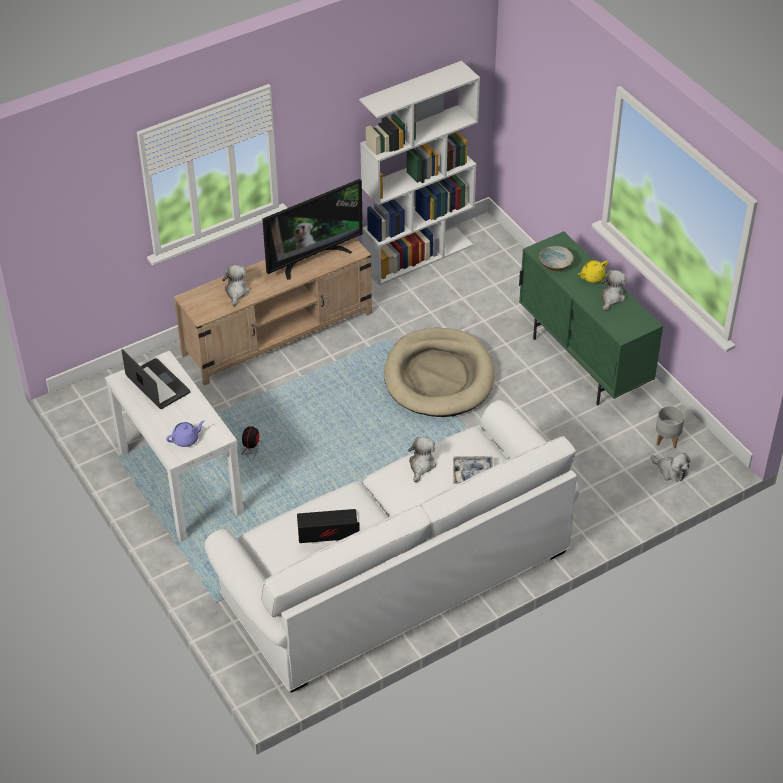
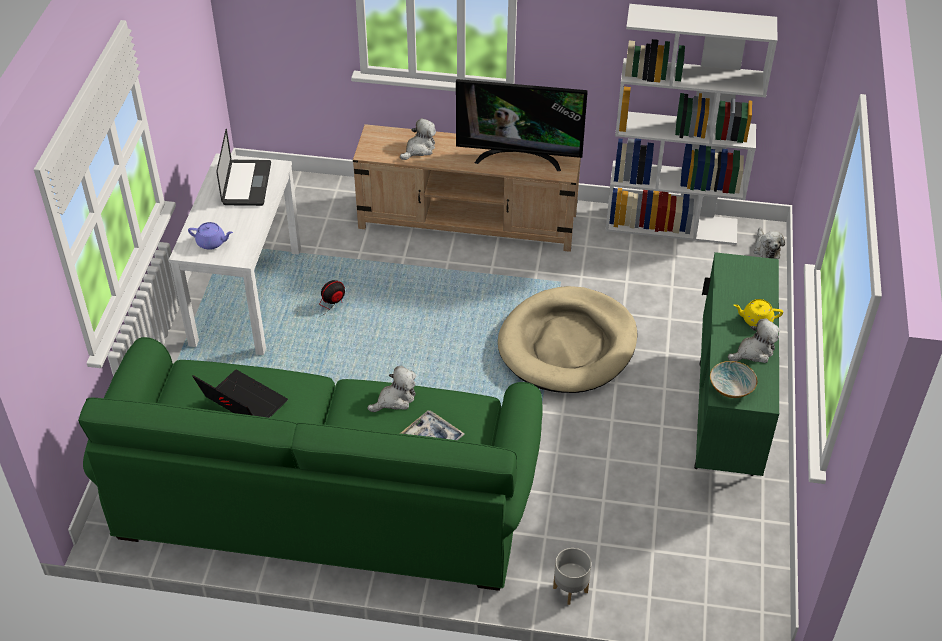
camera: 40 degrees right, 0 degrees up
(396, 574) = (323, 498): white sofa -> green sofa
(555, 264) = (731, 286): bowl -> bowl (732, 388)
(667, 440) = (731, 551): grey planter -> grey planter (570, 590)
(670, 471) = (700, 585): plush toy -> plush toy (766, 249)

